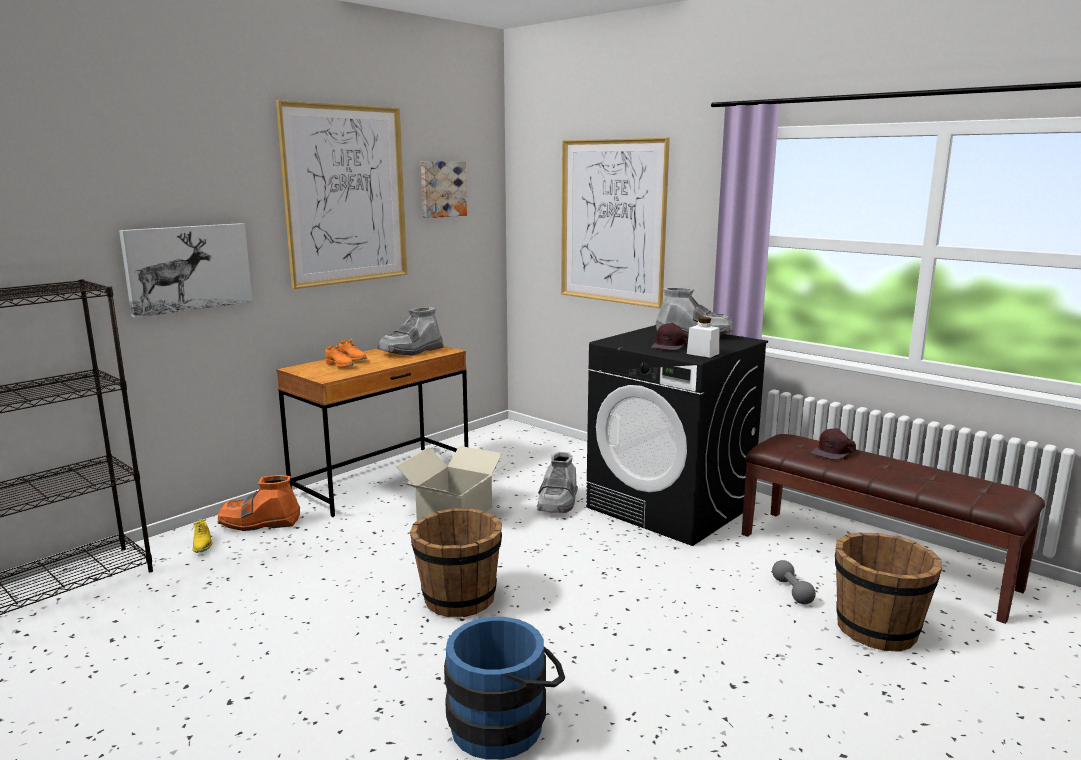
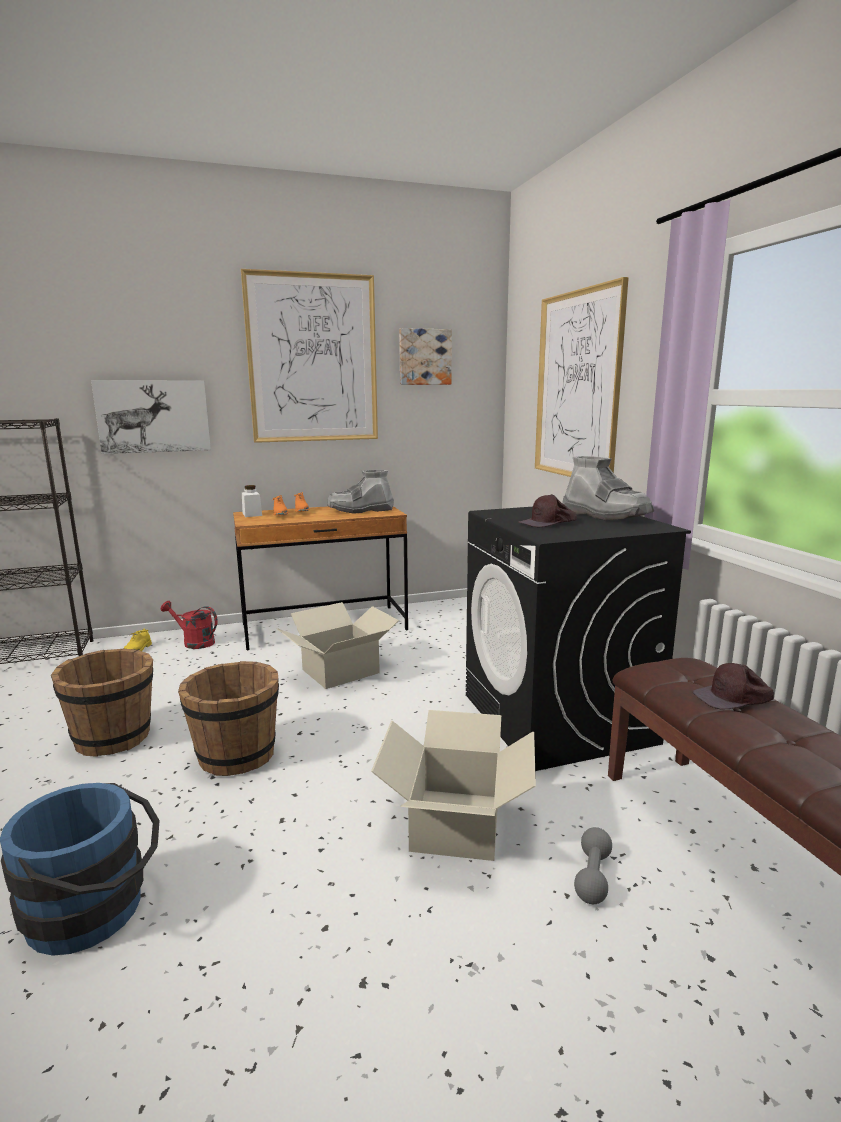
camera: 30 degrees right, 0 degrees up
(259, 523) = (194, 642): orange boot -> red watering can
(558, 503) = (443, 684): grey boot -> none
(682, 590) = (454, 823): none -> cardboard box
(702, 353) = (566, 534): white jar -> white jar (252, 514)
(877, 629) = (663, 991): brown bucket -> brown bucket (114, 737)

